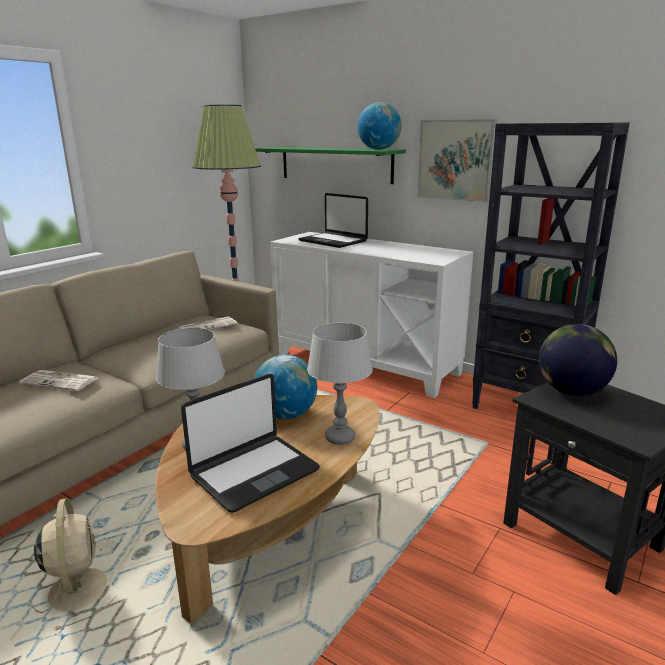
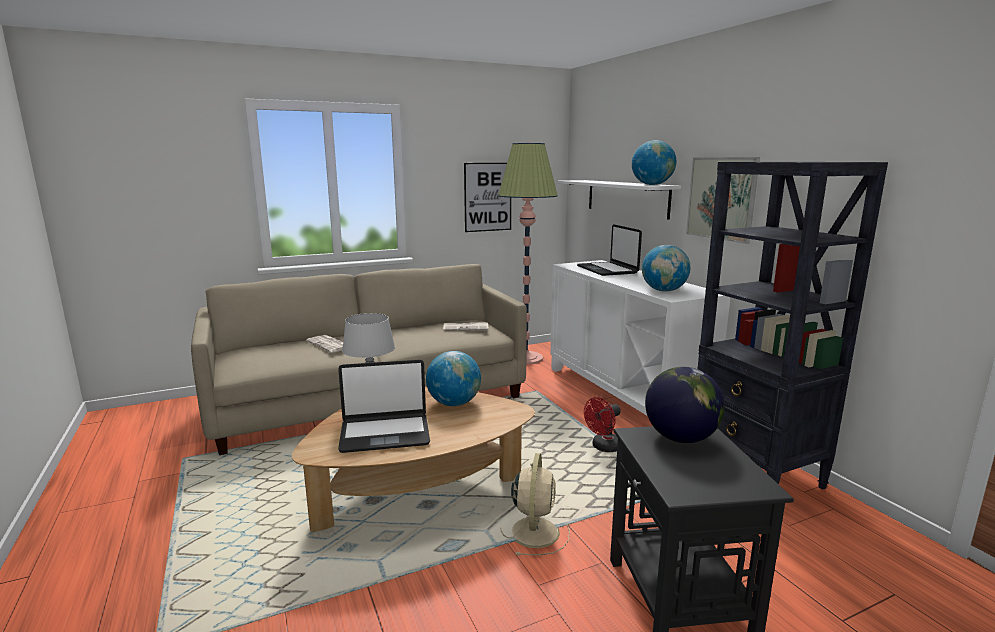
camera: 30 degrees right, 5 degrees down
(78, 588) = (273, 486): beige fan -> beige fan (535, 530)
(174, 170) = (488, 197): none -> picture
(335, 164) = (626, 198): green shelf -> white shelf
(339, 438) = (472, 429): grey table lamp -> none
(398, 420) = (603, 447): none -> red fan
(418, 255) = (664, 291): none -> globe

